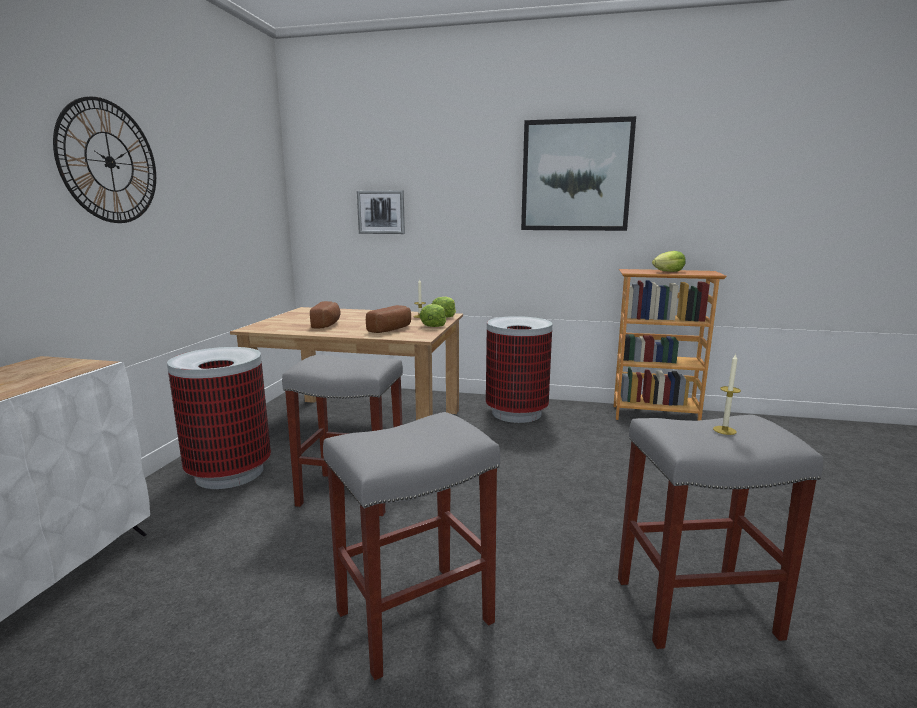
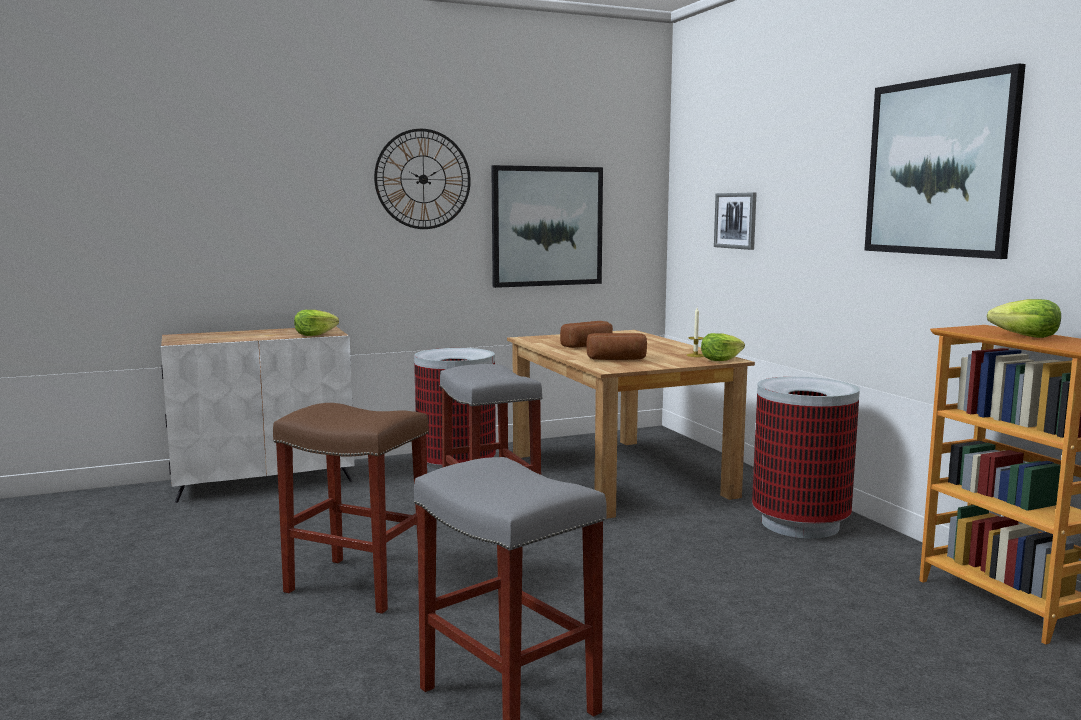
camera: 55 degrees right, 5 degrees down
(220, 219) = (547, 226): none -> picture
(416, 615) = (360, 584): grey stool -> brown stool
(433, 325) = (668, 364): lettuce -> lettuce (314, 334)
(724, 430) = (512, 481): candle -> none

